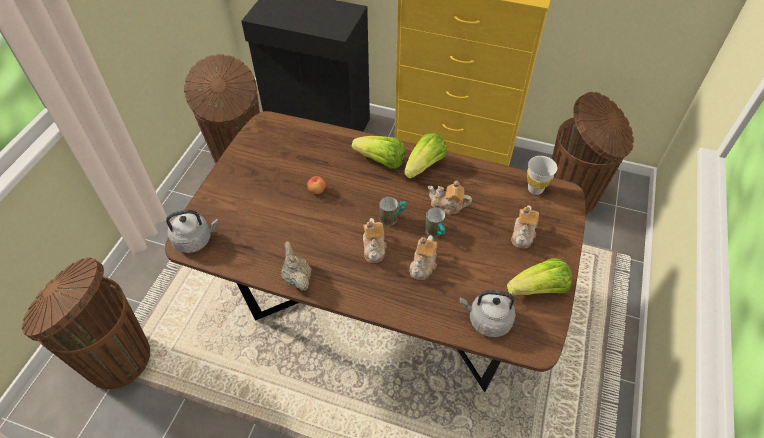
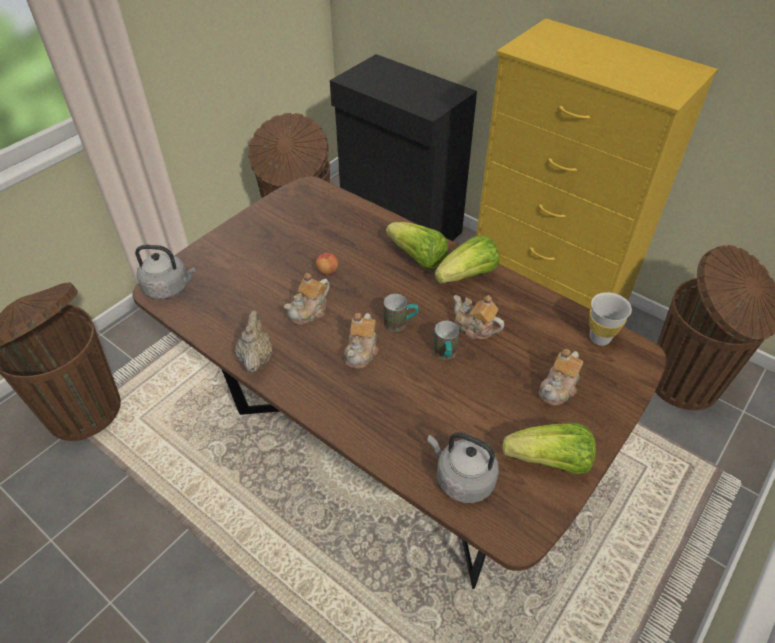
camera: 20 degrees right, 5 degrees down
(423, 265) = (412, 388): teapot -> teapot (309, 311)

